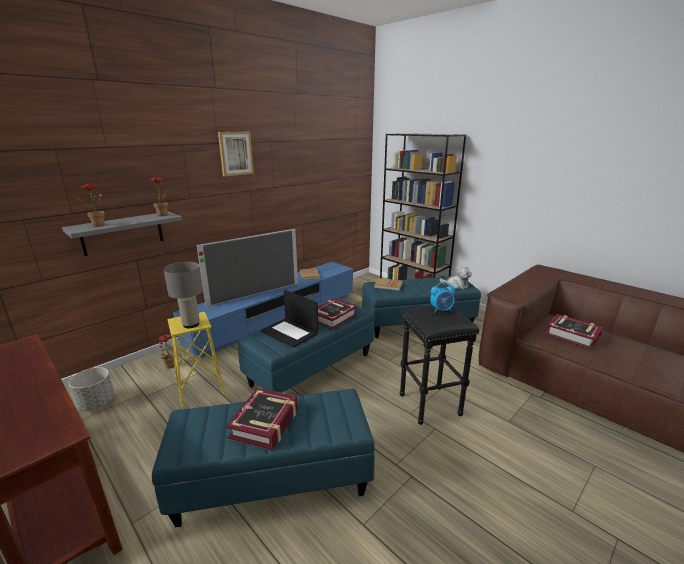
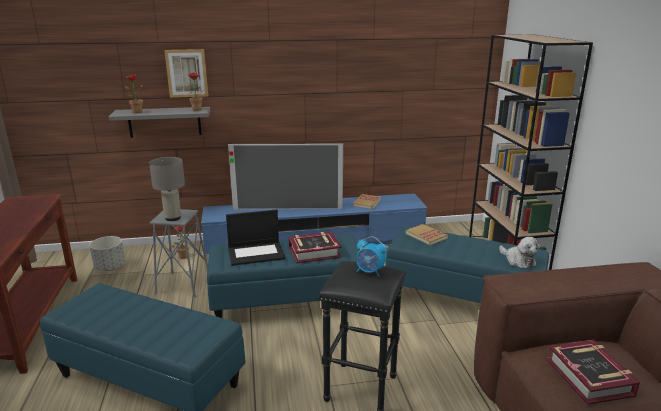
camera: 35 degrees right, 0 degrees up
(200, 389) = (183, 284): yellow stool -> grey stool
(235, 153) = (289, 52): picture -> picture (187, 73)
(265, 423) = (136, 318): book -> none
(290, 332) = (256, 253): laptop -> laptop turned 90 degrees counterclockwise

